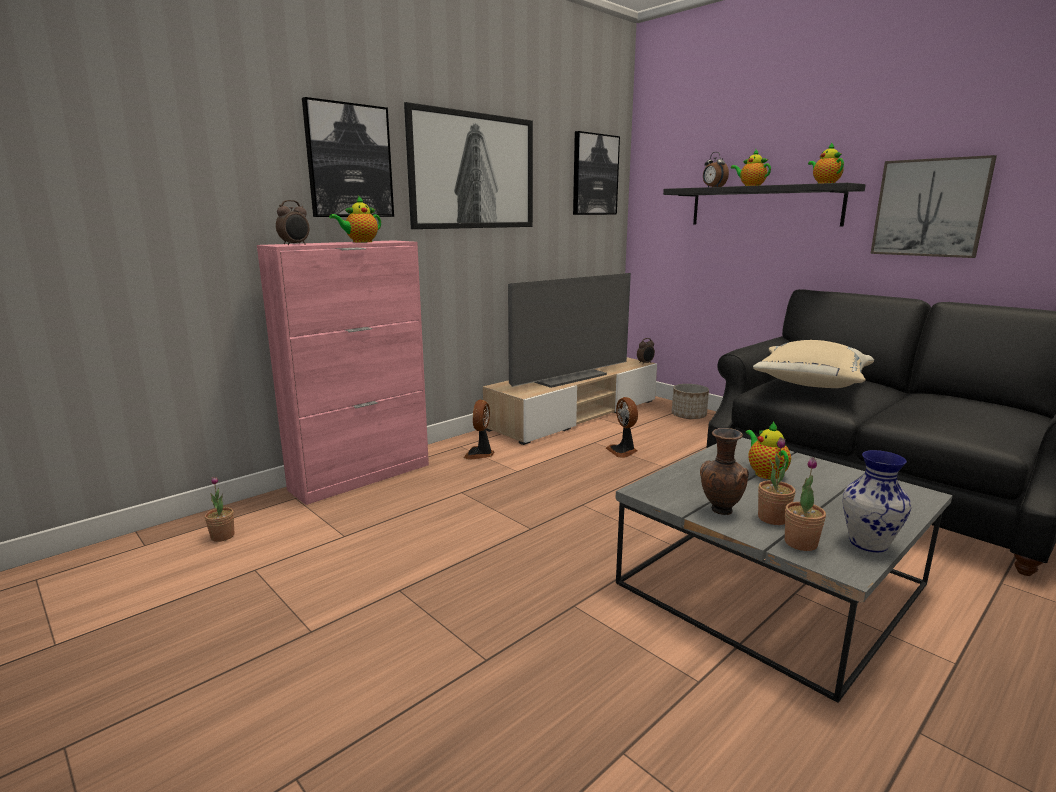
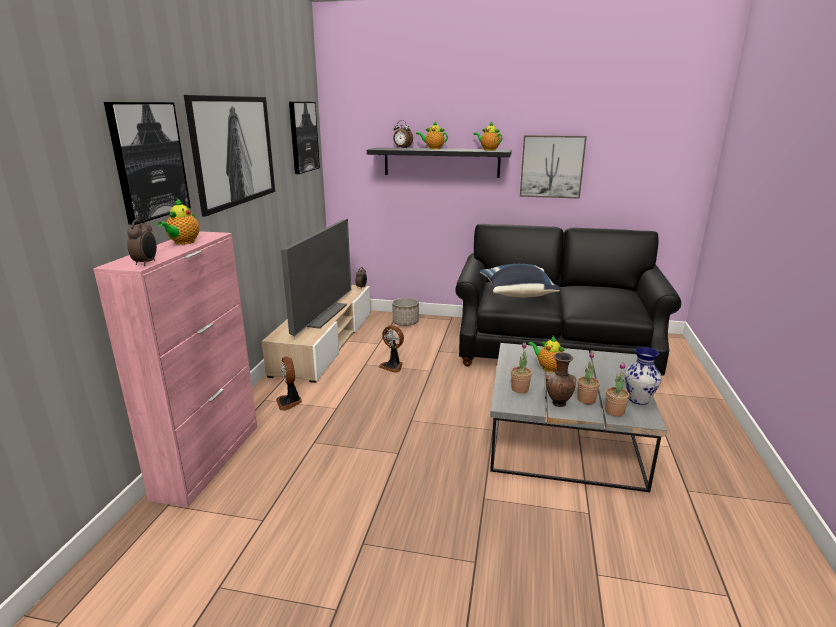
camera: 35 degrees left, 5 degrees up
(222, 536) = (141, 573): potted plant -> potted plant (520, 389)
(810, 384) = (517, 294): beige pillow -> blue pillow

